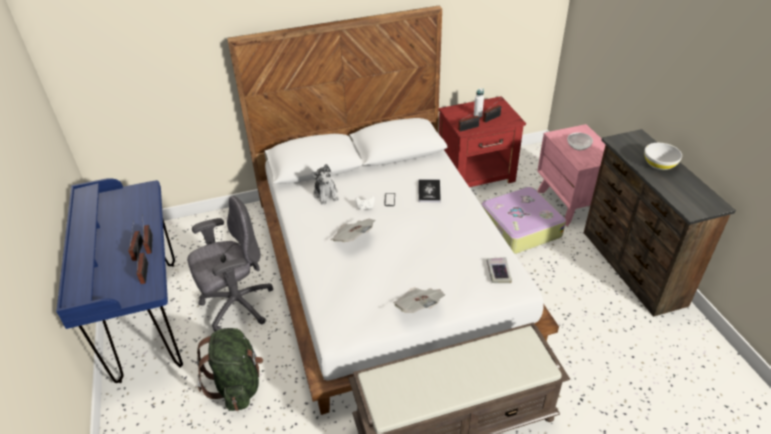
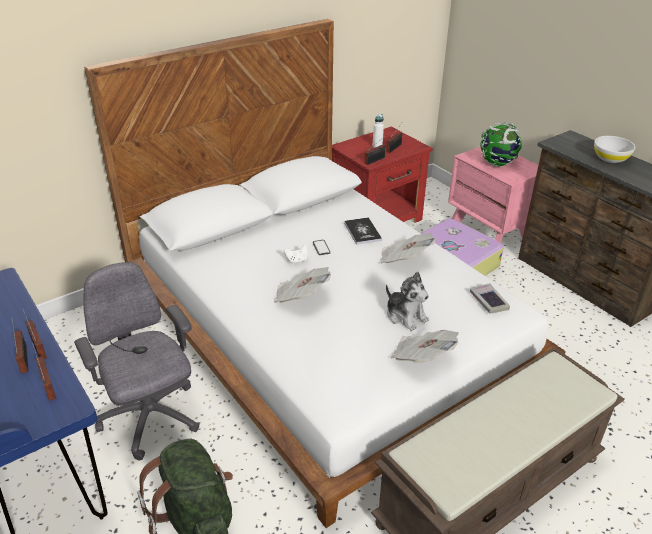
camera: 20 degrees left, 5 degrees down
(236, 305) = (151, 419): grey office chair -> grey office chair turned 75 degrees counterclockwise
(326, 194) = (240, 254): plush toy -> plush toy (406, 316)
(449, 222) = (404, 260): none -> newspaper
(578, 146) = (497, 164): bowl -> globe

